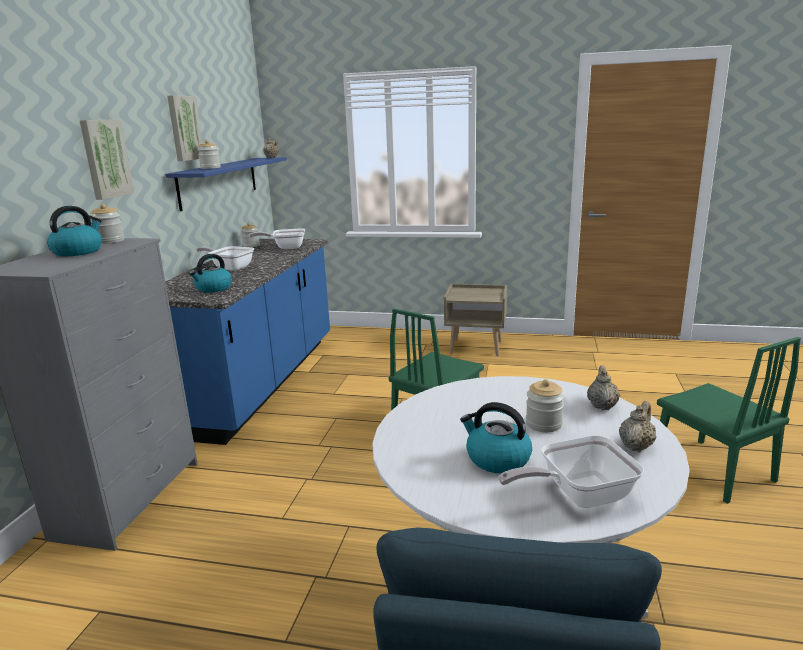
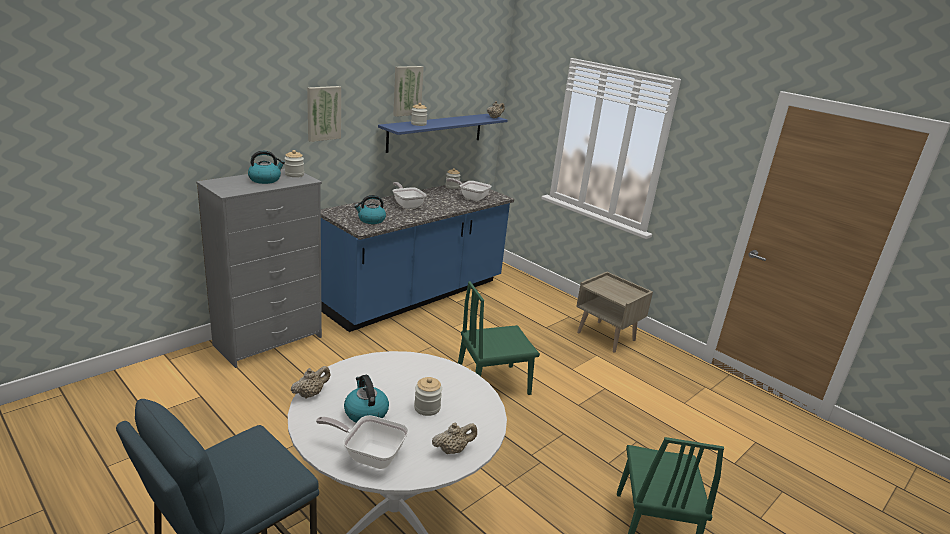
camera: 30 degrees right, 5 degrees up
(601, 405) = (483, 416): beige teapot -> beige teapot (310, 394)

